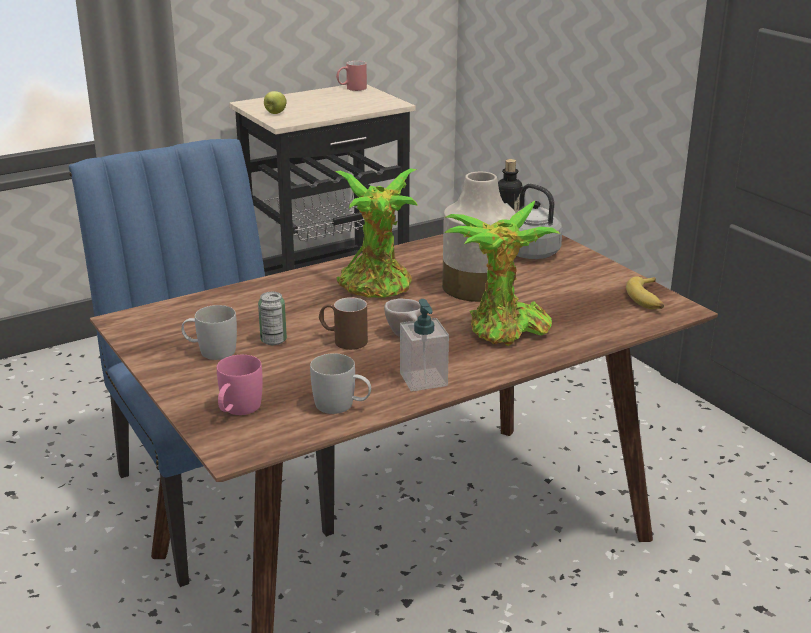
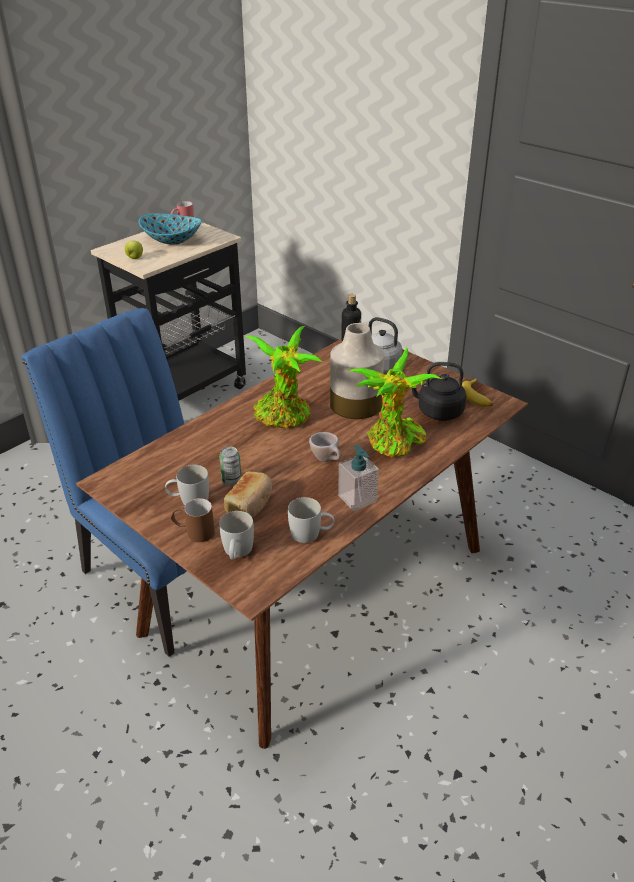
camera: 15 degrees left, 10 degrees up
(237, 410) = (237, 552): pink mug -> white mug
(282, 366) = (250, 504): none -> bread
(329, 102) = (172, 241): none -> bowl
(343, 340) = (283, 472): brown mug -> brown mug (194, 532)
(583, 307) = (437, 412): none -> black kettle

